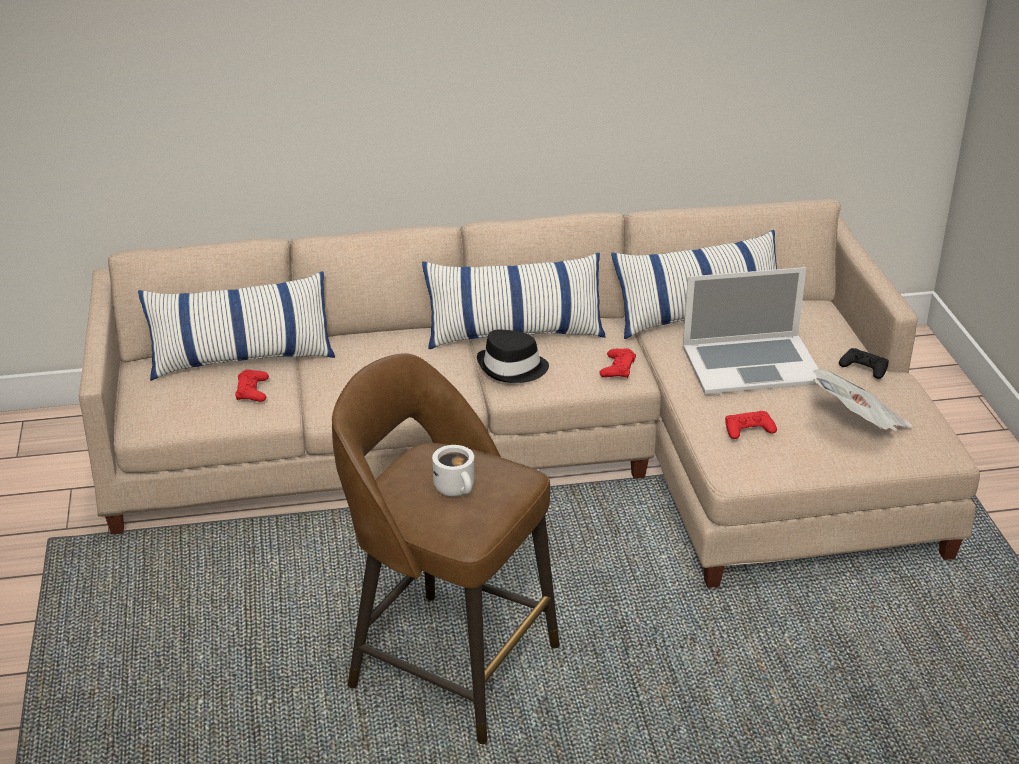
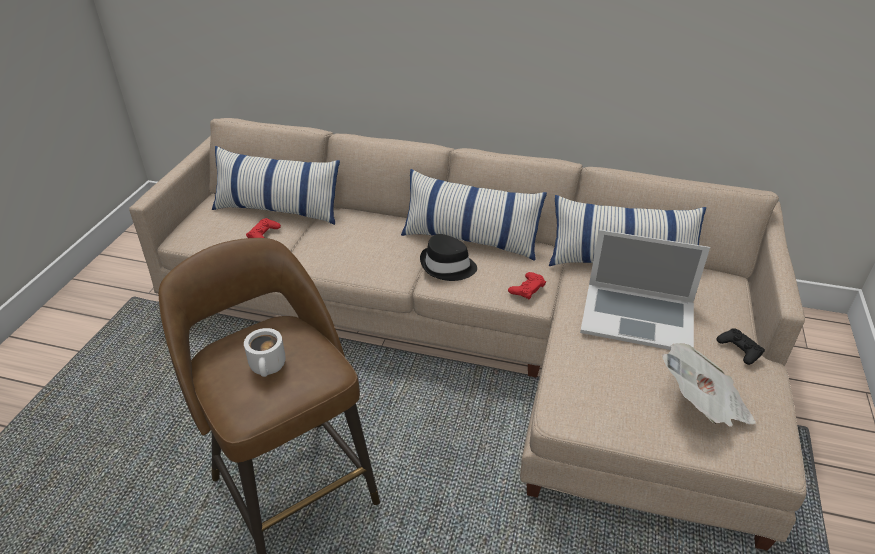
camera: 25 degrees right, 5 degrees up
(748, 429) = (598, 377): red game controller -> none

